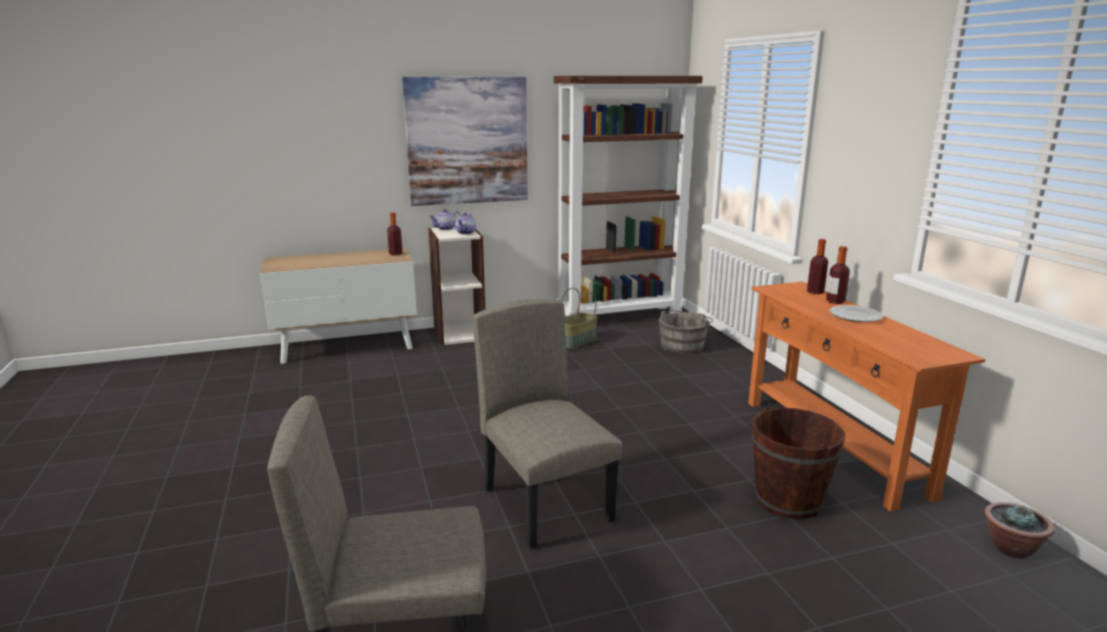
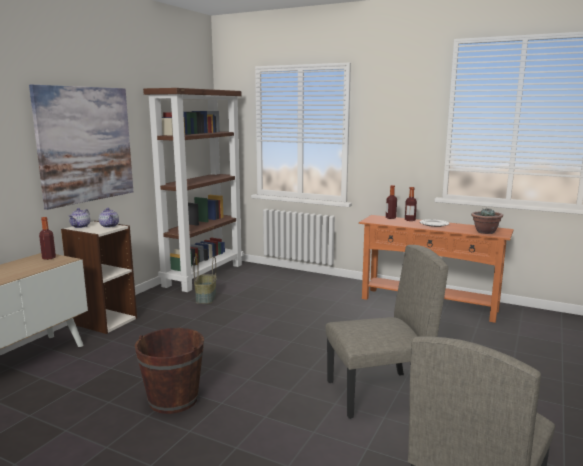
camera: 45 degrees left, 5 degrees down
(547, 504) = (377, 394): beige chair -> beige chair turned 150 degrees clockwise
(683, 345) = (273, 279): grey bucket -> none
(788, 500) = (459, 336): brown bucket -> brown bucket (173, 399)
(1010, 548) = (545, 318): potted plant -> potted plant (485, 232)

